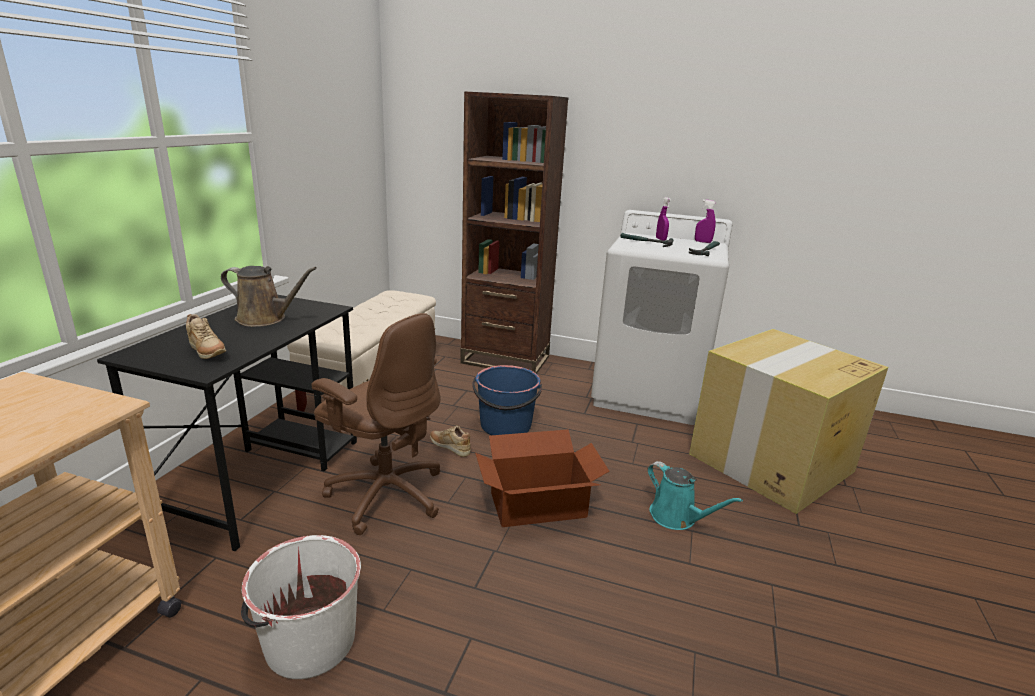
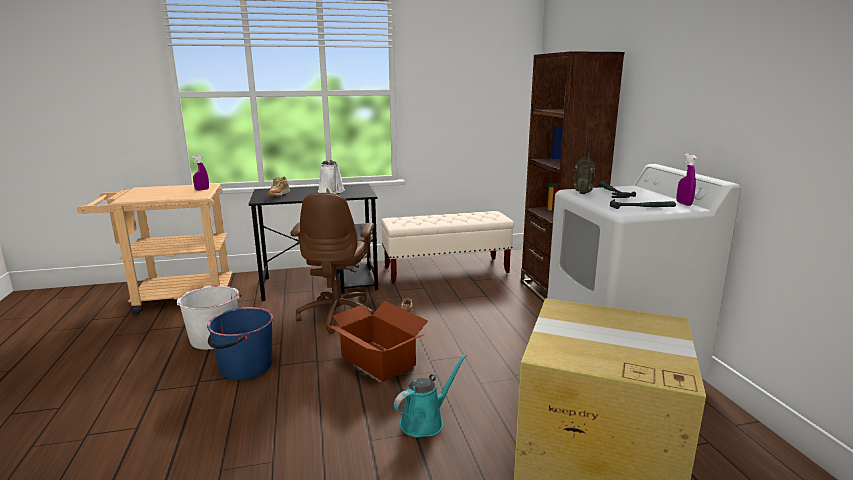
camera: 60 degrees right, 5 degrees down
(265, 319) = (332, 191): brown watering can -> white watering can
(505, 426) = (459, 321): blue bucket -> blue bucket (245, 367)
(636, 247) = (583, 193): none -> radio
(661, 239) = (642, 194): purple spray bottle -> purple spray bottle (202, 189)
(676, 517) = (425, 421): turquoise watering can -> turquoise watering can turned 150 degrees counterclockwise

